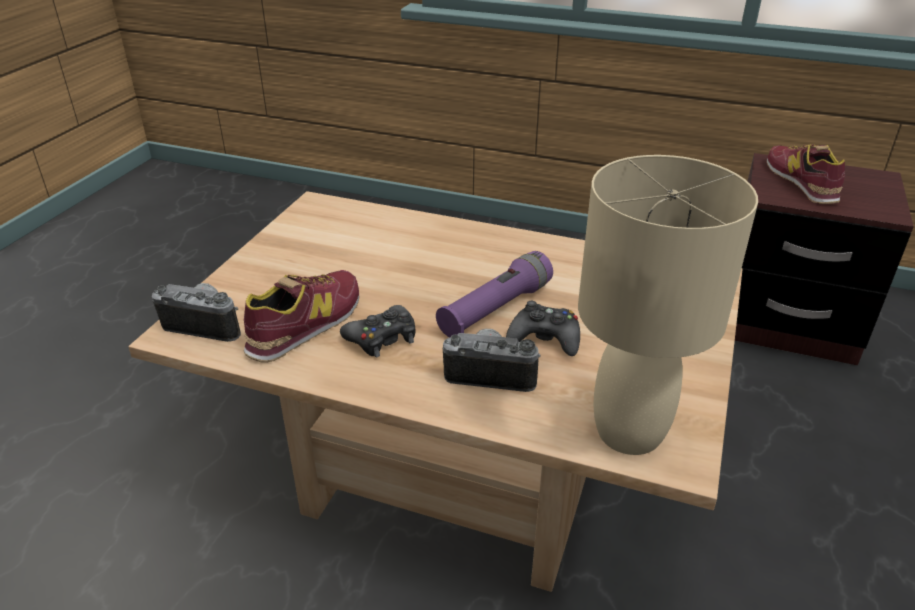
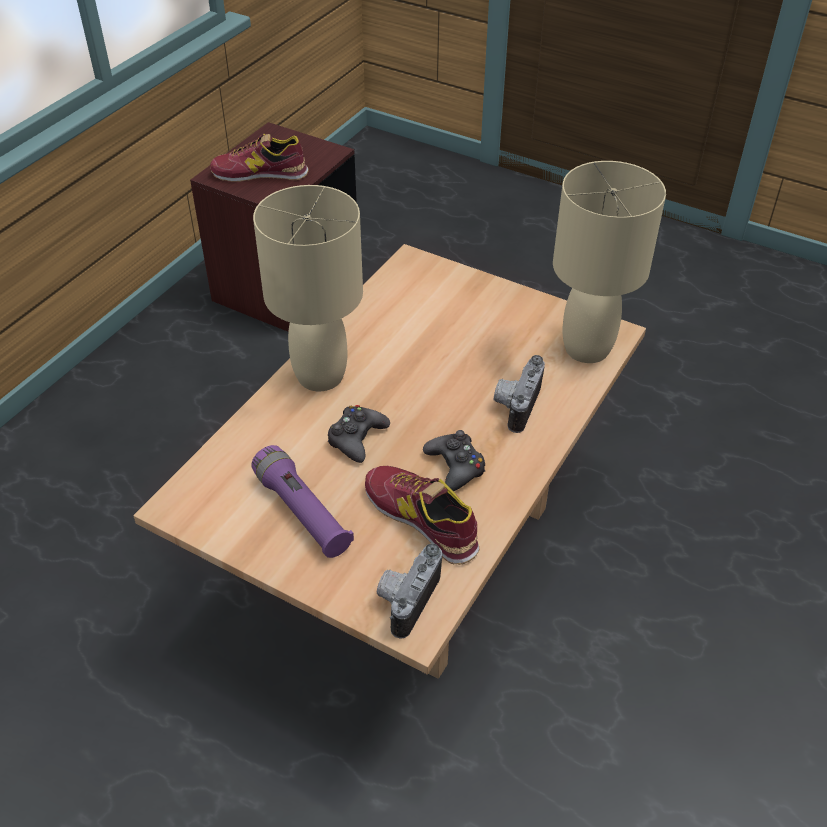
camera: 80 degrees left, 10 degrees up
(491, 245) = (321, 376): none -> beige table lamp
(495, 309) = (428, 389): purple flashlight -> purple flashlight (302, 512)
(545, 338) = (475, 368): black game controller -> black game controller (356, 438)

